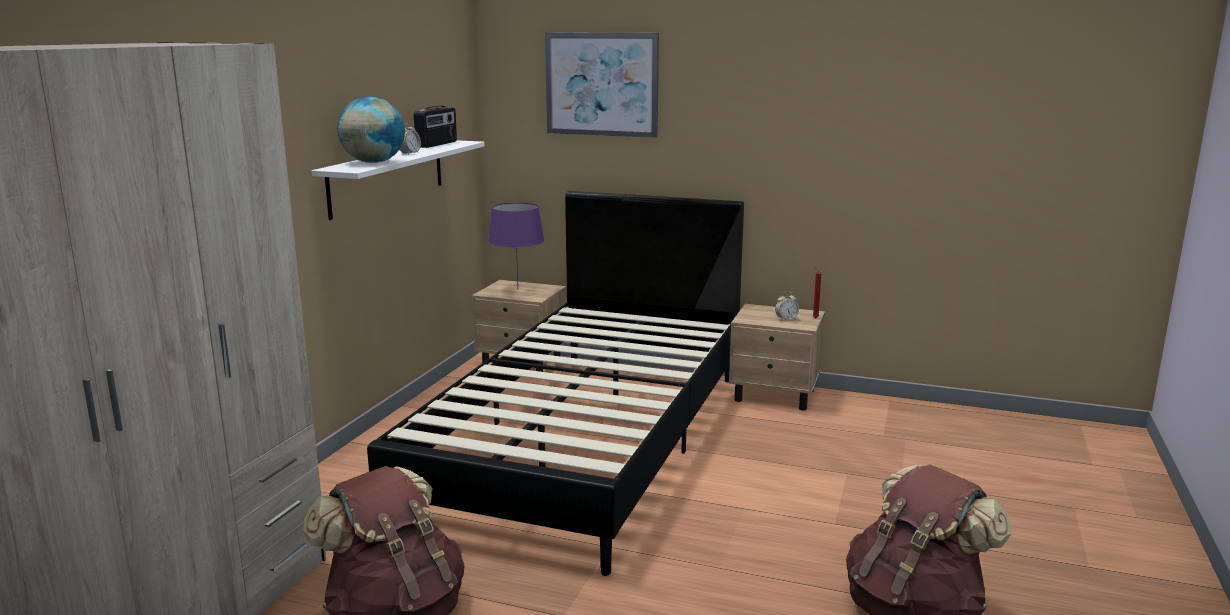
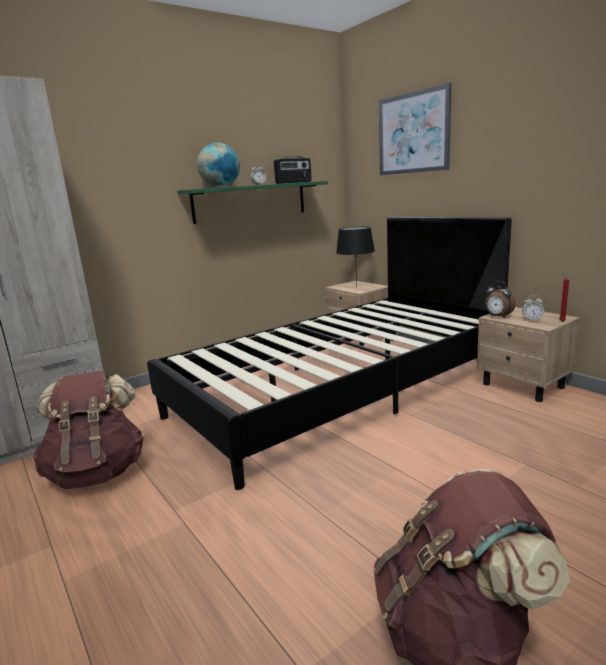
camera: 35 degrees right, 0 degrees up
(388, 177) = (251, 202): white shelf -> green shelf
(518, 289) = (356, 286): purple table lamp -> black table lamp
(749, 319) = (497, 317): none -> alarm clock

